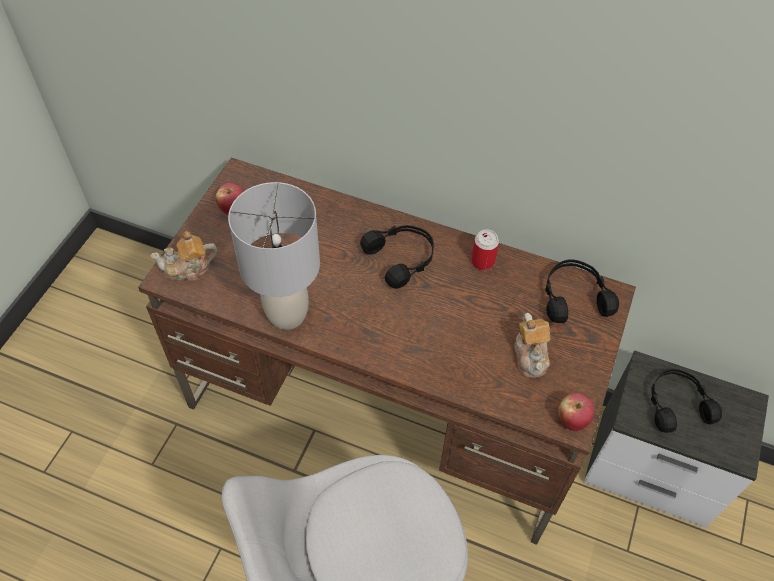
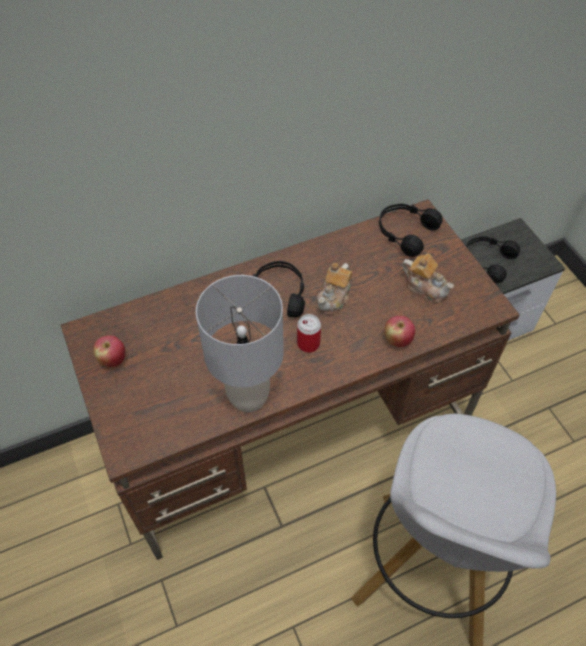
camera: 45 degrees left, 0 degrees up
(188, 269) = (133, 430): teapot -> teapot (334, 298)
(482, 261) = (328, 254): can -> can (308, 343)
(572, 420) = (490, 305): apple -> apple (397, 340)

